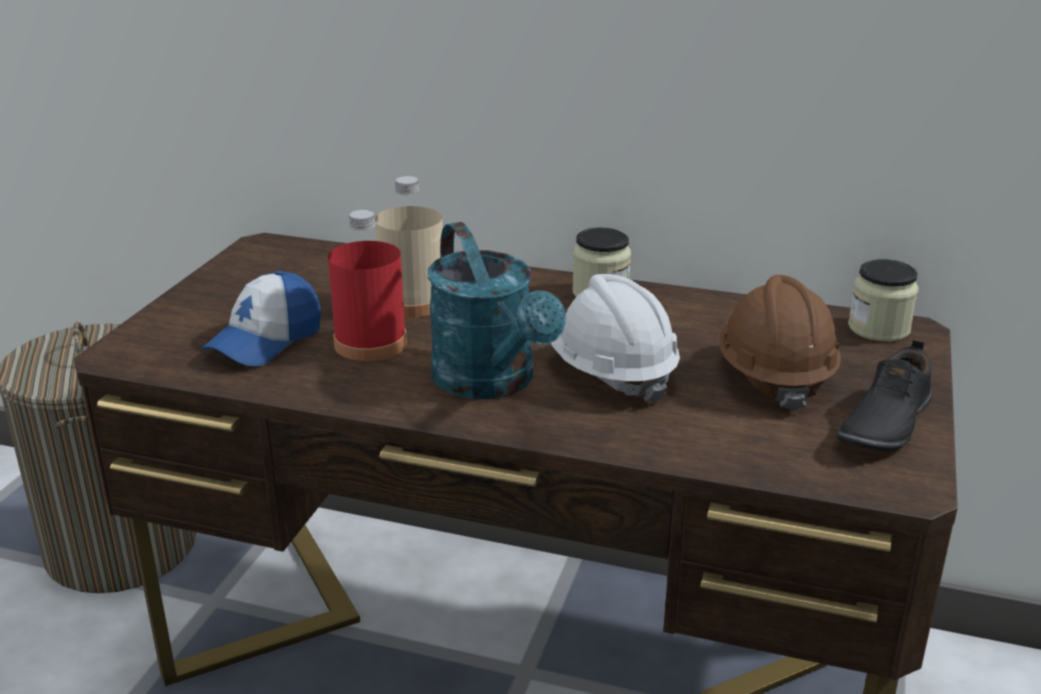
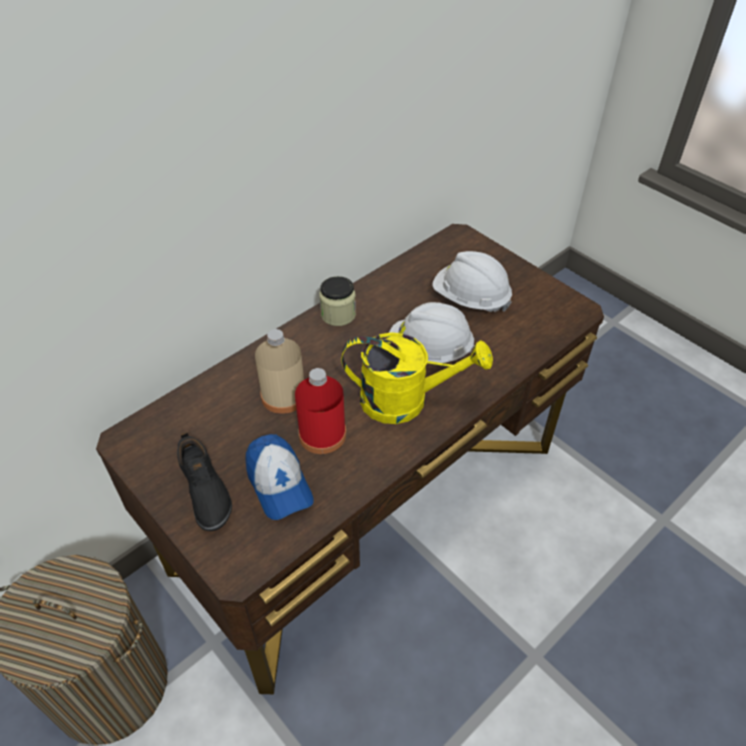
camera: 60 degrees left, 20 degrees up
(492, 383) = (406, 400): turquoise watering can -> yellow watering can
(774, 376) = (470, 299): brown hard hat -> white hard hat
(878, 328) = (451, 244): jar -> none
(883, 422) = (530, 288): black shoe -> black shoe (204, 491)

